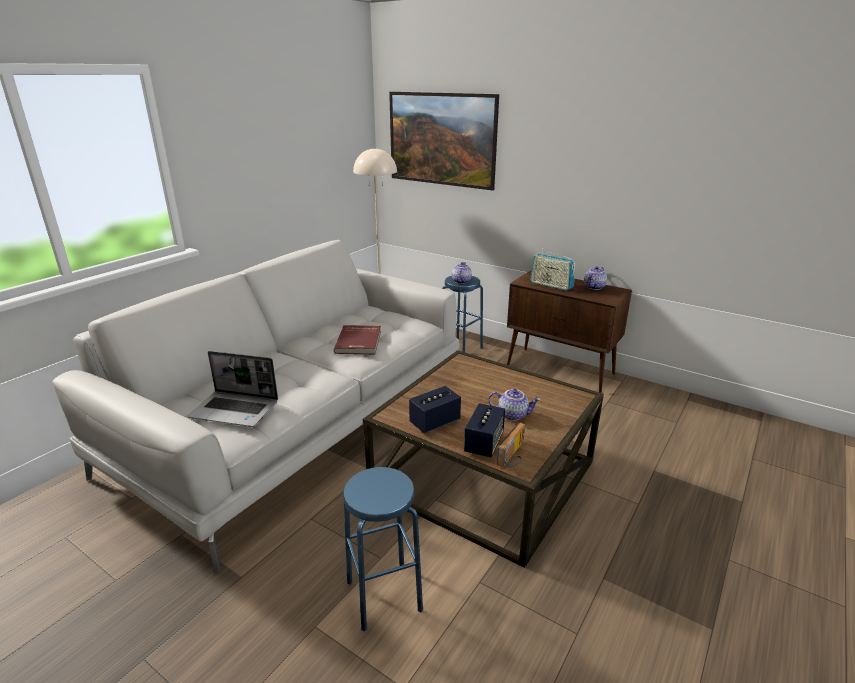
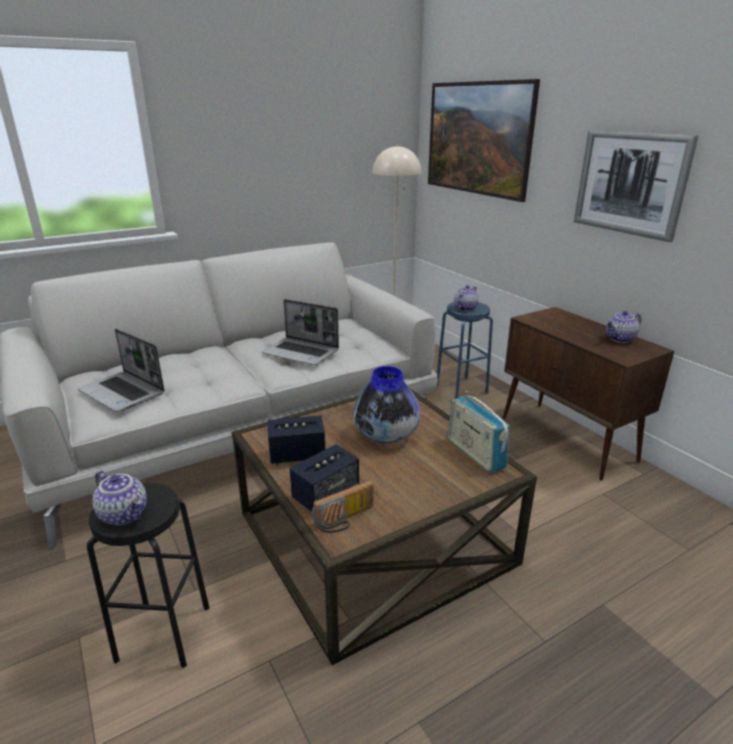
camera: 25 degrees right, 0 degrees up
(359, 342) = (302, 352): red book -> laptop
(384, 596) = (163, 633): blue stool -> black stool
(483, 391) = (385, 435): none -> vase
(513, 414) = (394, 471): teapot -> teapot (125, 514)
(551, 285) = (562, 327): radio -> radio (475, 454)
(585, 173) = (630, 183): none -> picture

